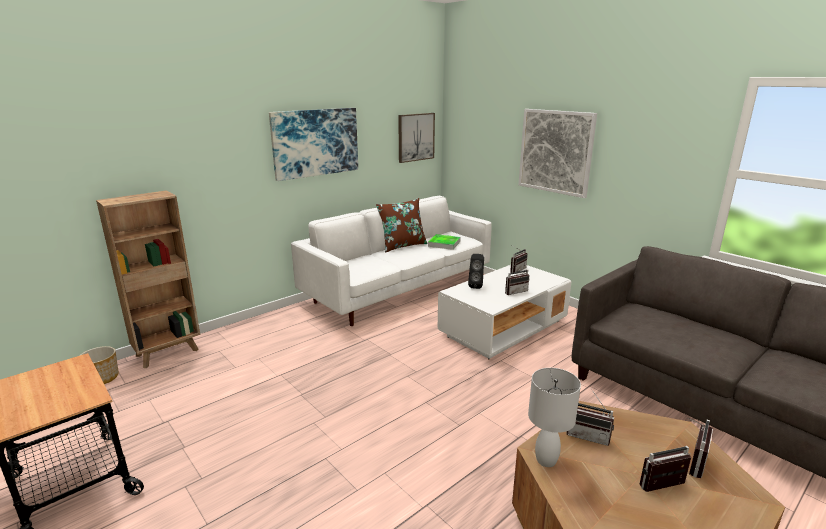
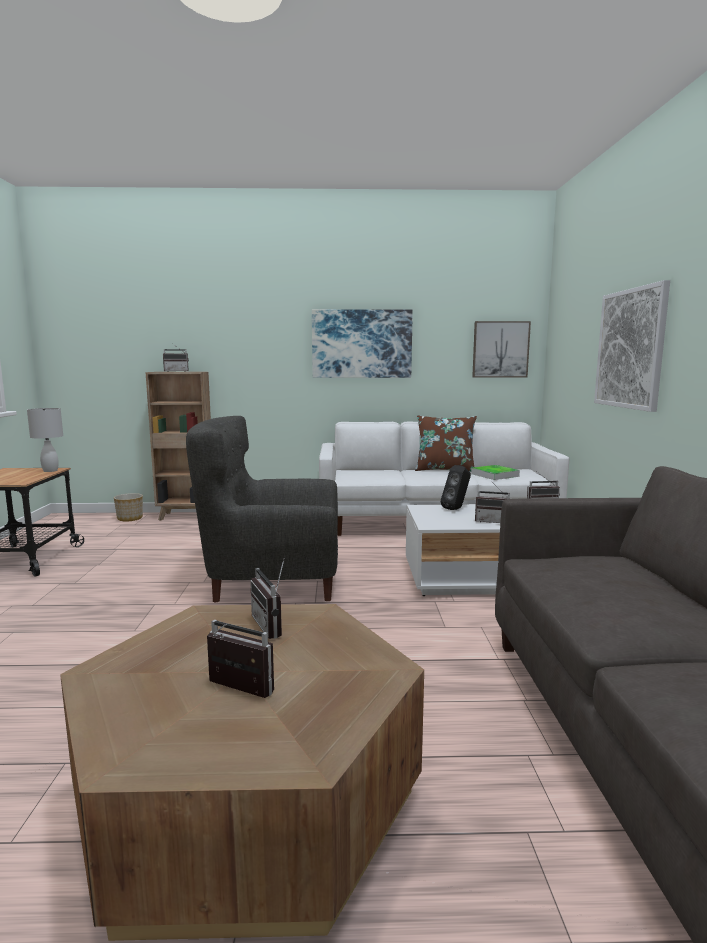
camera: 40 degrees right, 10 degrees down
(377, 391) = (271, 581): none -> grey armchair
(546, 460) = (192, 621): white table lamp -> white table lamp (51, 470)
(691, 461) = (326, 692): radio -> radio (176, 371)

